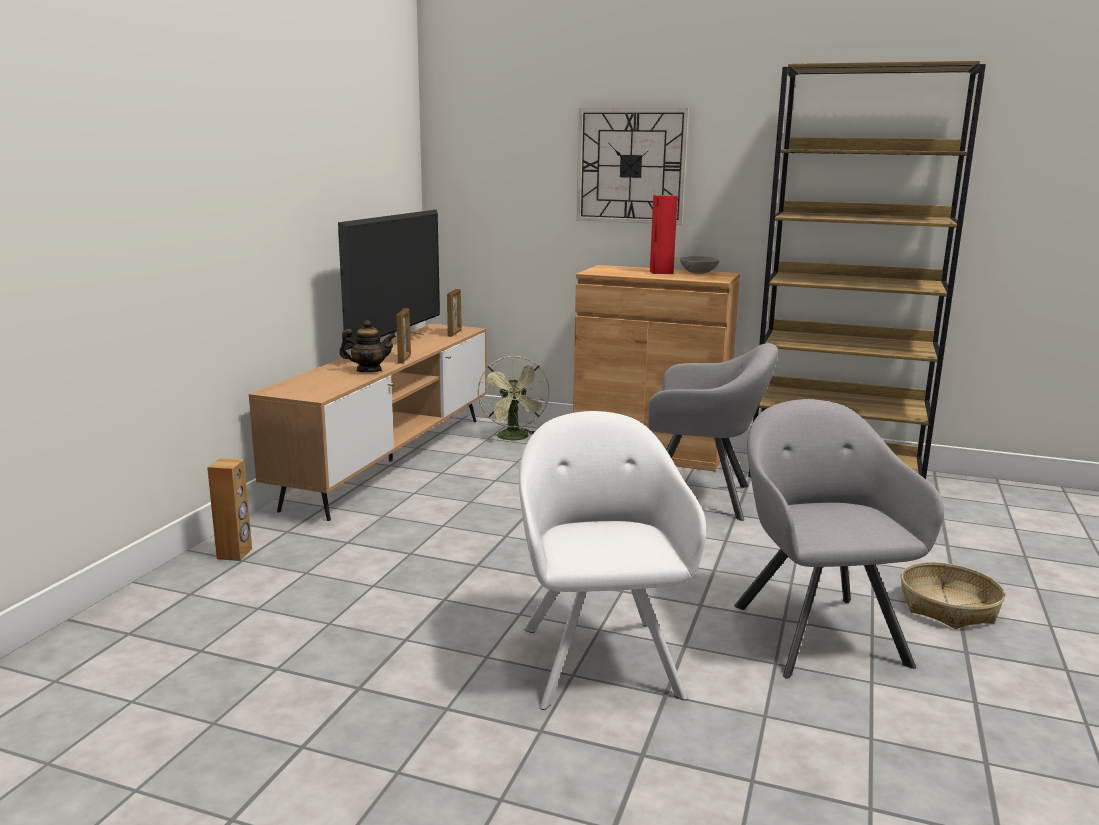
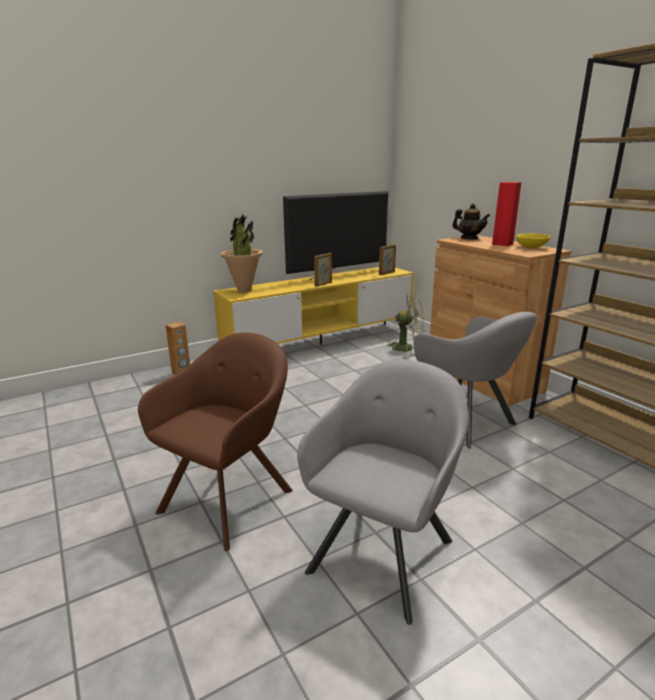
camera: 40 degrees right, 5 degrees up
(304, 385) = (244, 290): none -> potted plant
(369, 370) = (291, 287): teapot -> teapot (469, 239)
(391, 461) = (321, 344): brown tv stand -> yellow tv stand
(515, 438) = (407, 348): green fan -> green fan turned 120 degrees counterclockwise
(598, 656) = (230, 497): white armchair -> brown armchair
(631, 166) = (505, 159): wall clock -> none
(699, 273) = (531, 247): grey bowl -> yellow bowl
(948, 607) = (530, 592): basket -> none

